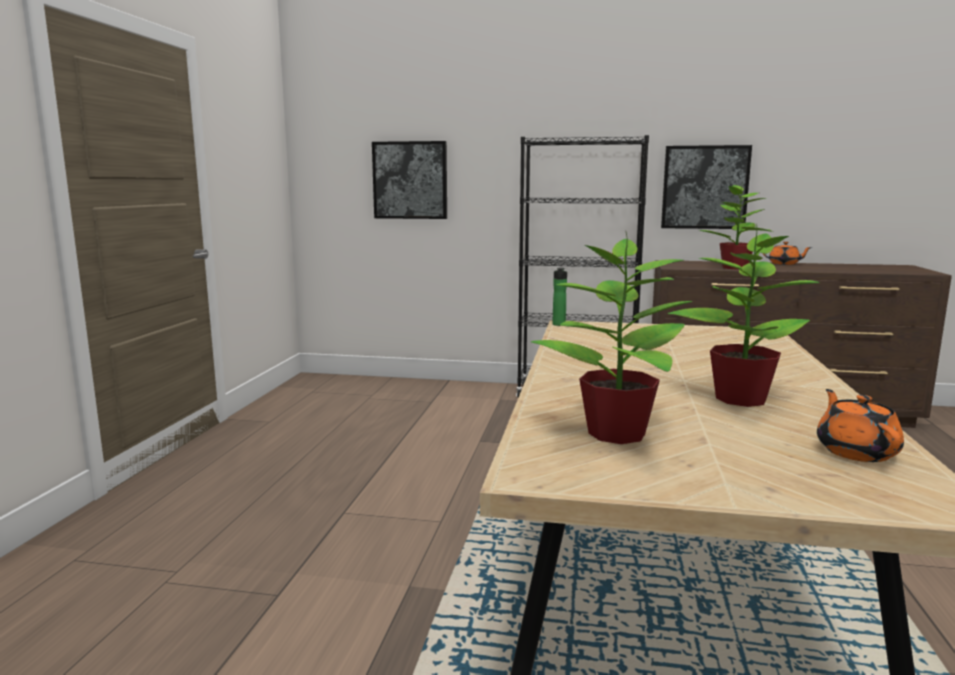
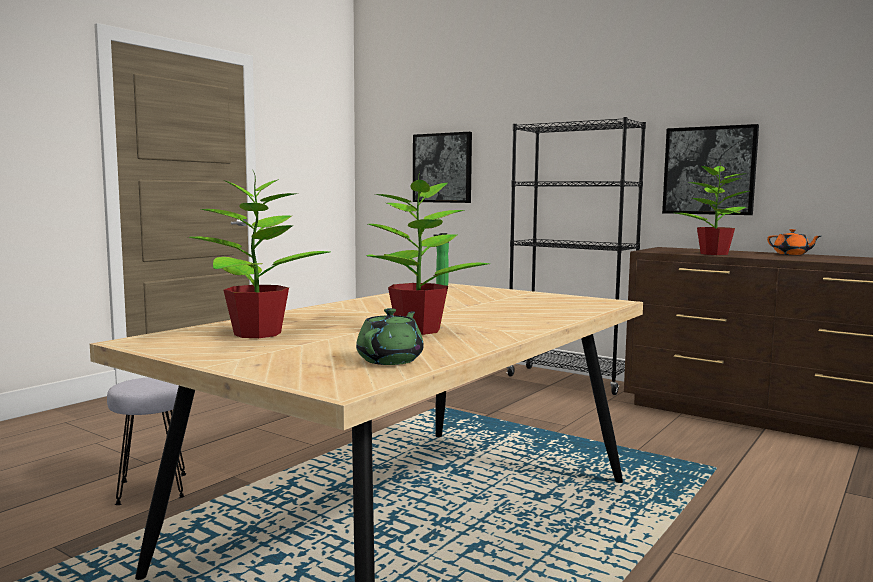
camera: 25 degrees right, 5 degrees down
(338, 631) = (153, 489): none -> grey stool
(856, 451) = (391, 360): orange teapot -> green teapot

